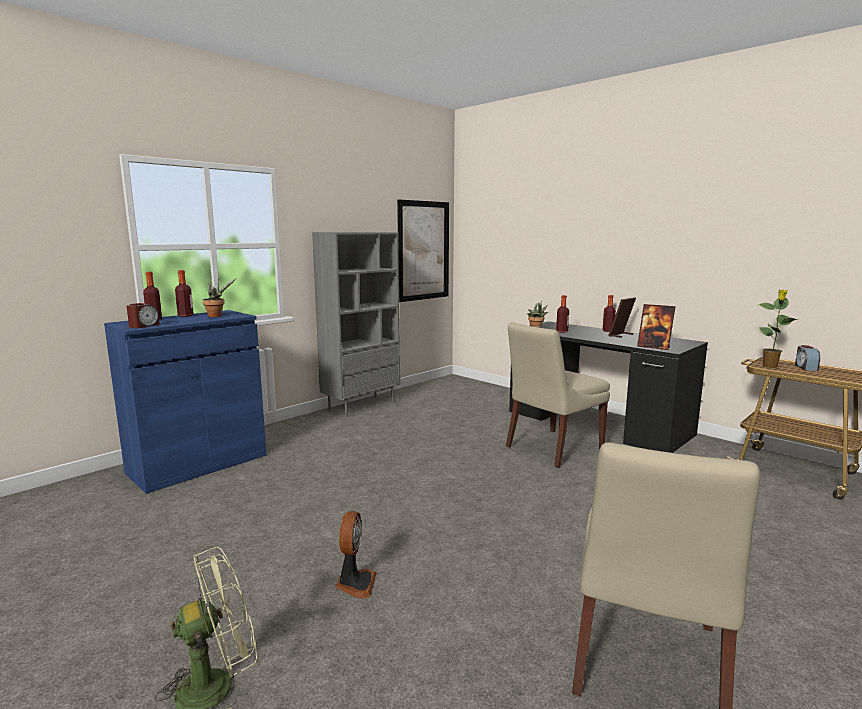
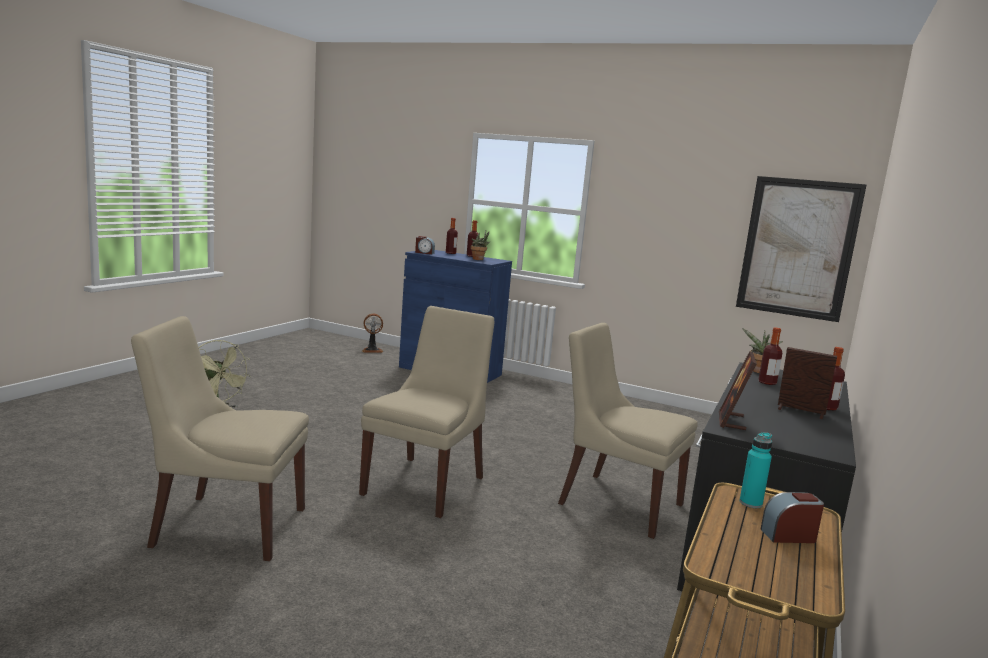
camera: 70 degrees right, 0 degrees up
(355, 584) = (308, 431): fan -> fan (372, 350)
(361, 406) = (633, 404): grey bookcase -> none
(522, 518) = (426, 484): none -> beige chair
(770, 366) = (750, 503): potted plant -> turquoise bottle

